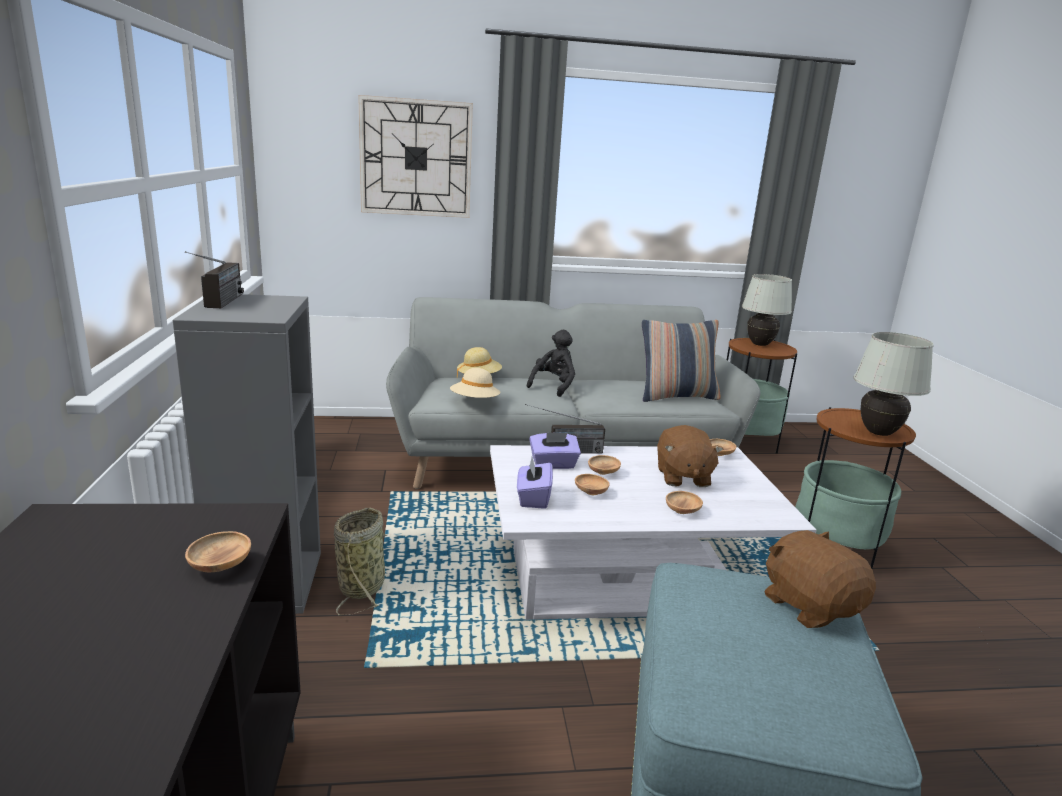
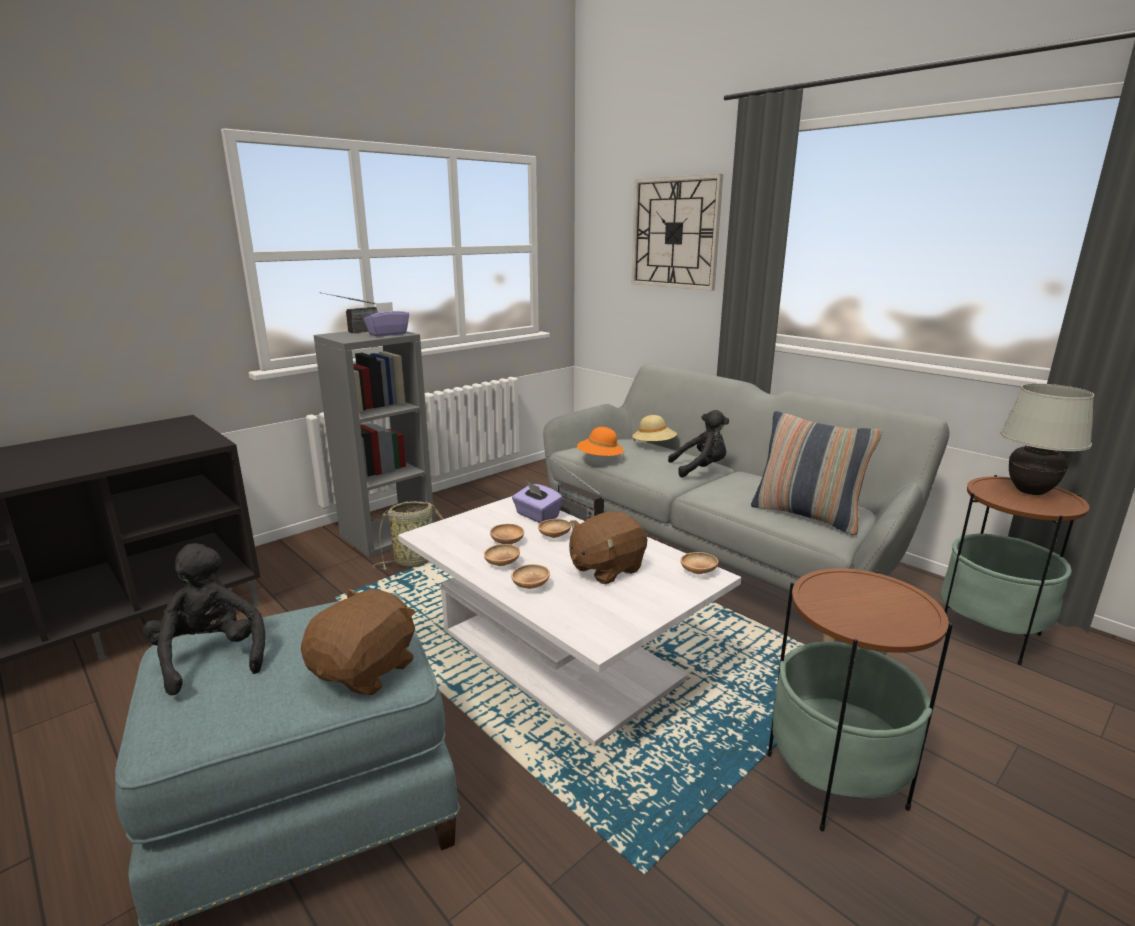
camera: 55 degrees right, 0 degrees up
(220, 566) = (151, 454): brown bowl -> brown bowl (502, 563)
(474, 402) = (600, 459): beige hat -> orange hat
(533, 498) = (464, 527): purple tissue box -> purple tissue box (387, 334)
(740, 680) = (211, 657): none -> black plush toy
(878, 433) = (851, 616): white table lamp -> none

